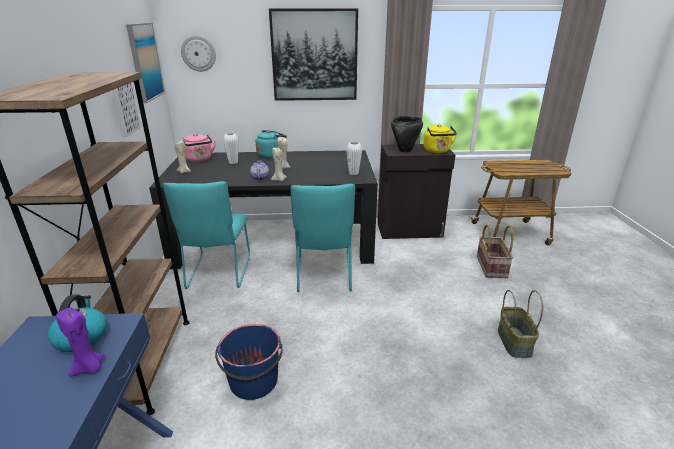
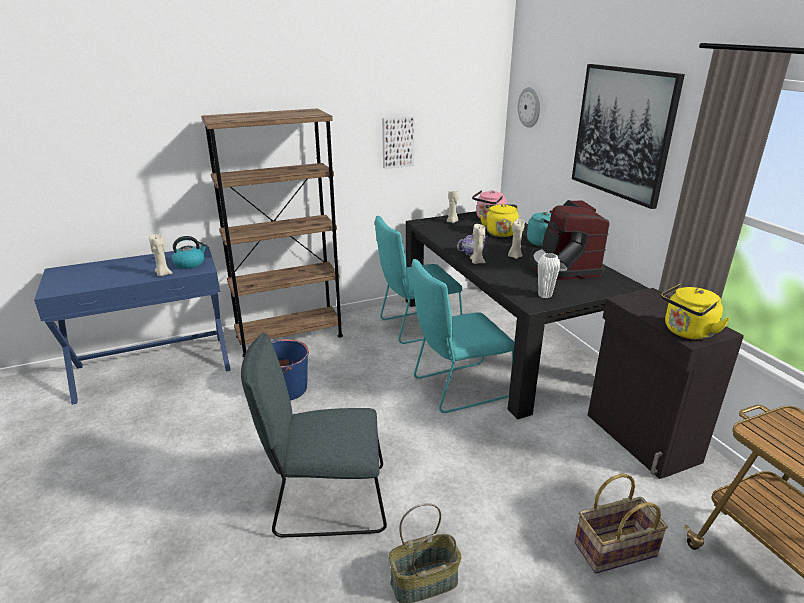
camera: 70 degrees right, 0 degrees up
(89, 368) = (163, 274): purple candle -> beige candle
(145, 62) = (462, 108): picture -> none
(233, 162) = (500, 232): white vase -> yellow kettle
(316, 160) = (563, 266): none -> coffee machine
(405, 150) = (648, 307): black cooking pot -> none
(432, 378) = (325, 502): none -> grey chair

